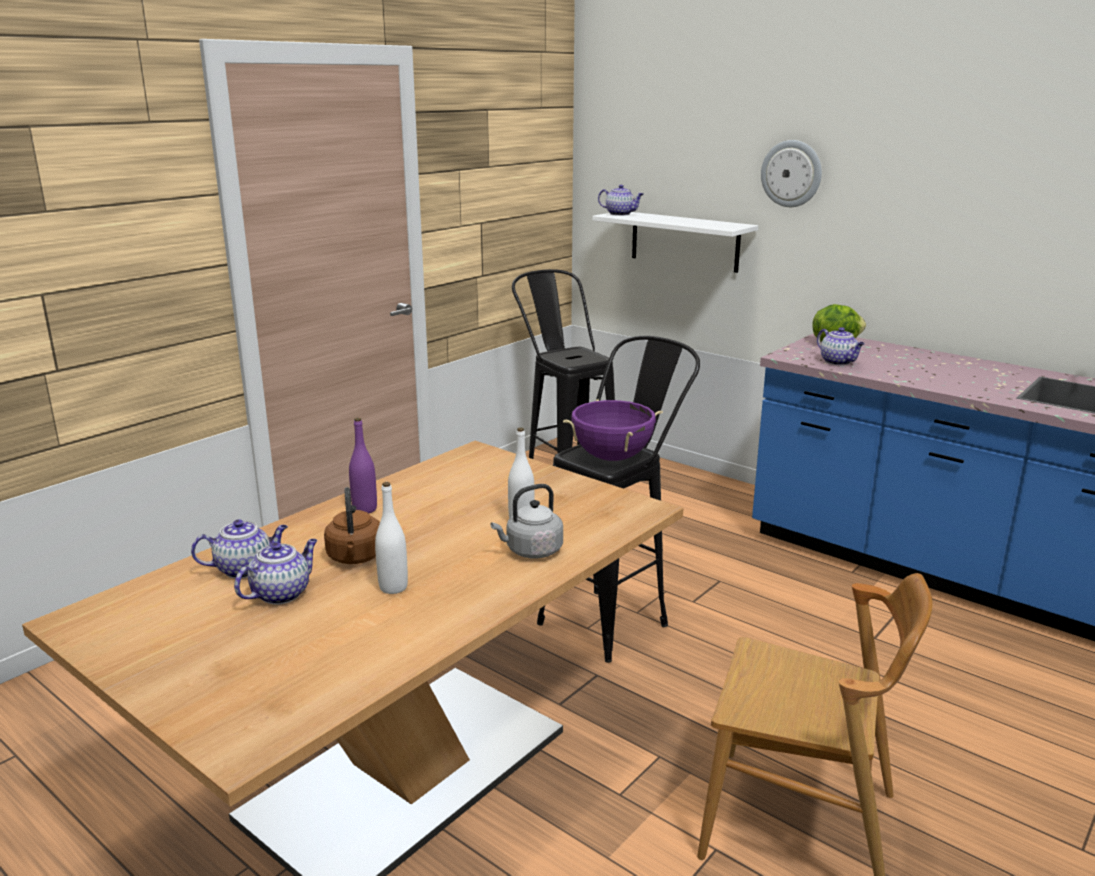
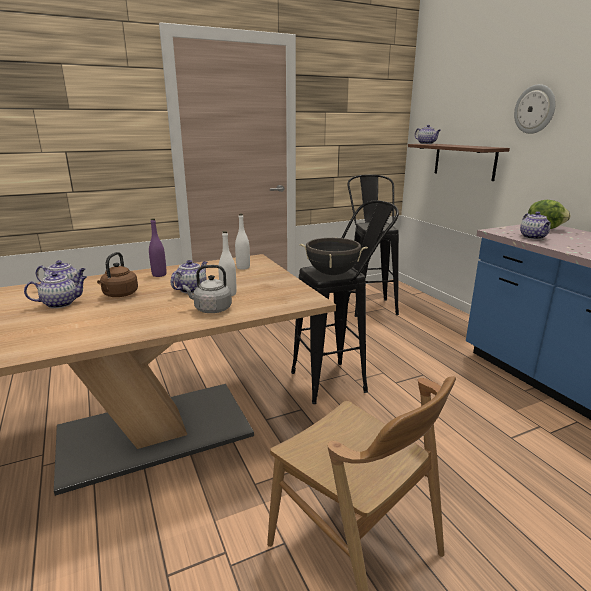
camera: 25 degrees right, 0 degrees up
(393, 587) = (114, 312): white bottle -> white bottle (243, 267)
(456, 525) = (191, 289): none -> teapot
(612, 457) = (332, 273): purple cooking pot -> black cooking pot
(684, 241) = (464, 161): white shelf -> brown shelf

